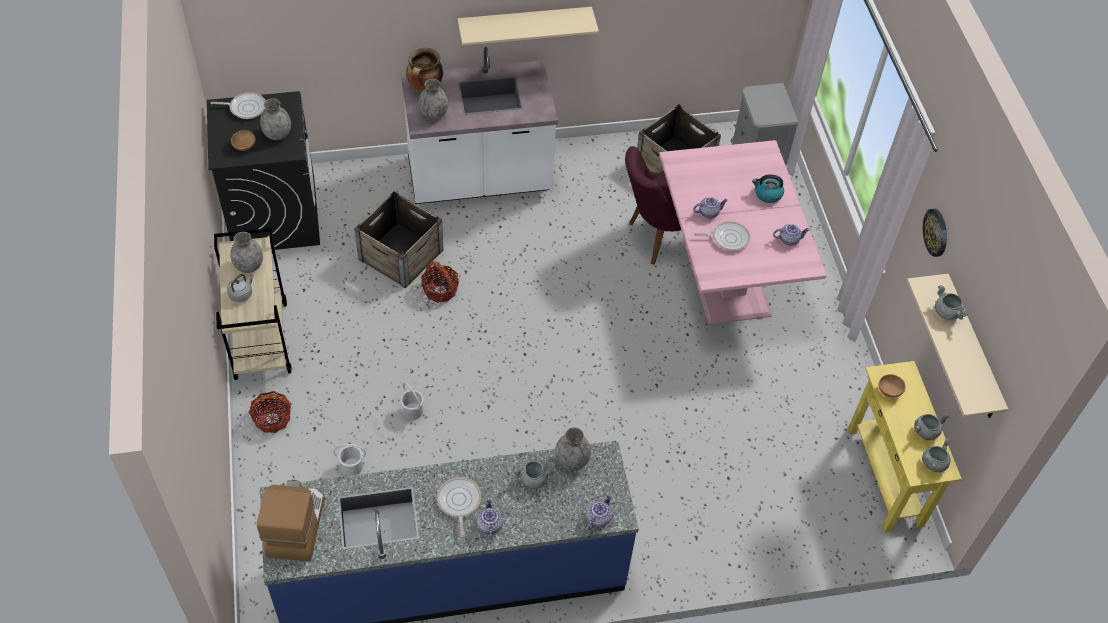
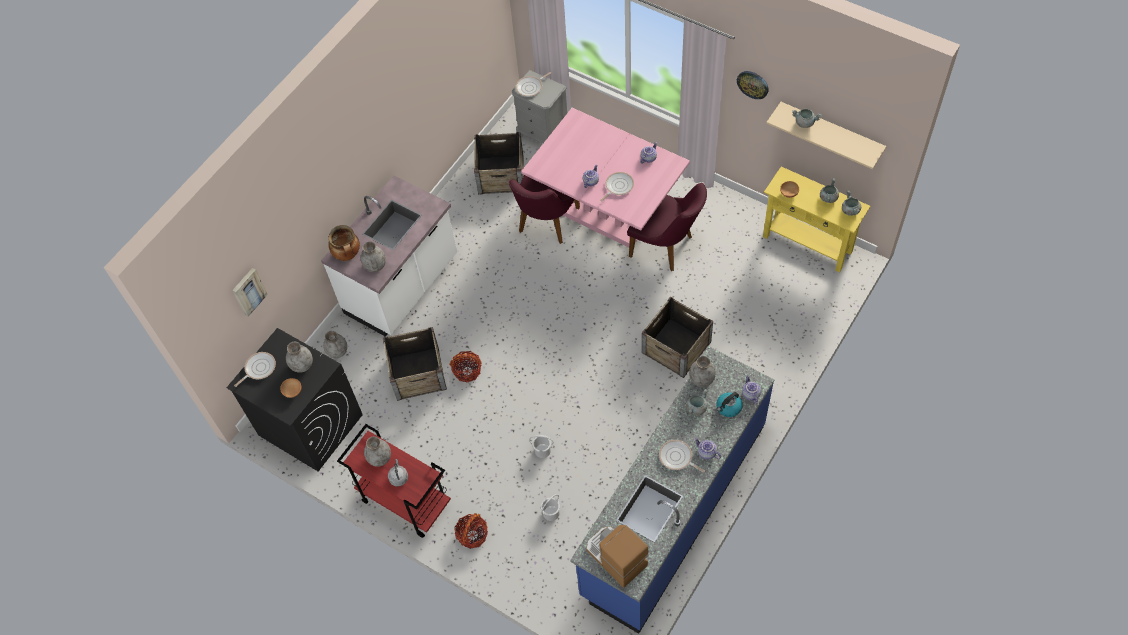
camera: 40 degrees left, 5 degrees up
(260, 340) = (404, 501): beige cart -> red cart
(290, 29) = (248, 291): none -> picture
(366, 181) = (338, 351): none -> grey vase
(524, 24) = (374, 161): beige shelf -> none
(637, 443) = (676, 347): none -> crate
(742, 353) = (666, 248): none -> purple chair
(765, 97) = (531, 87): none -> frying pan
(767, 194) = (606, 142): kettle -> kettle (728, 408)

